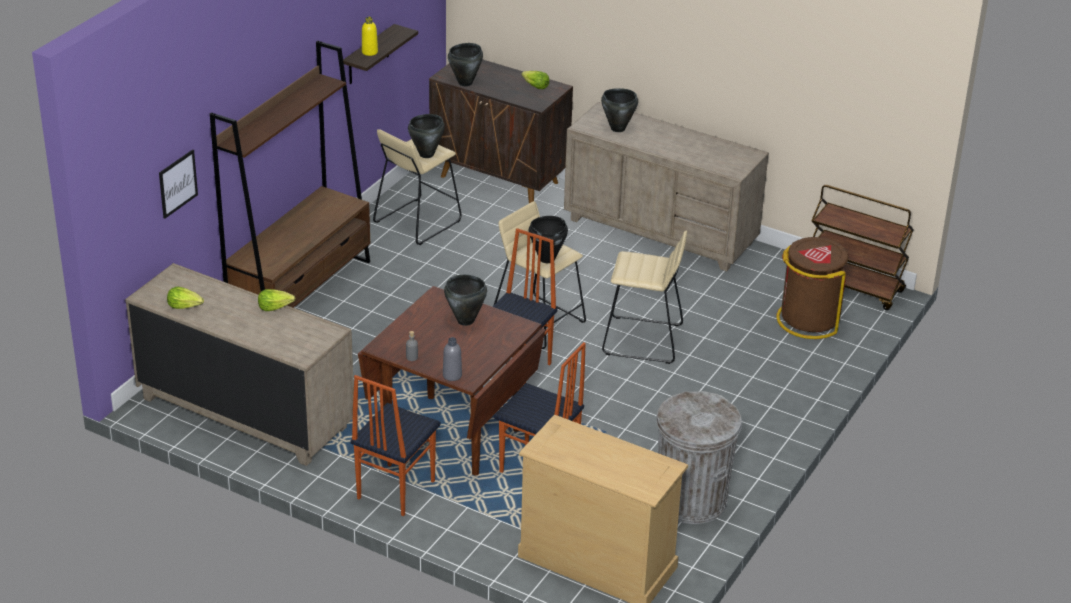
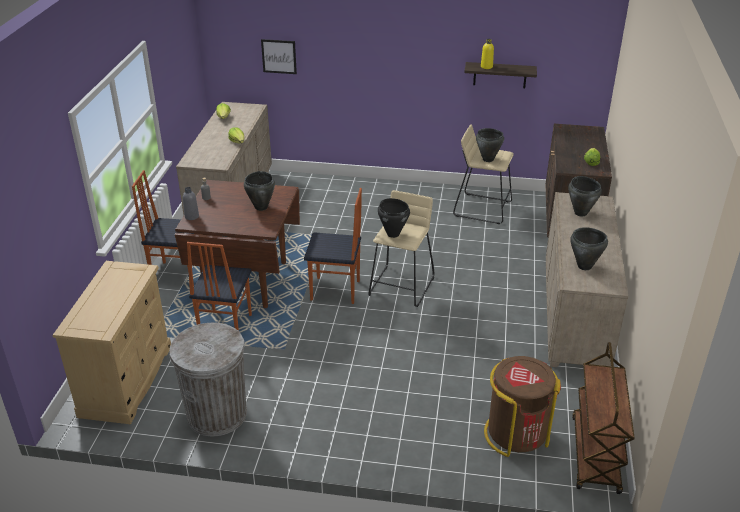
camera: 70 degrees right, 0 degrees up
(301, 293) = (365, 189): brown bookcase -> none
(465, 83) = (563, 136): black cooking pot -> black cooking pot (584, 266)
(642, 340) = (414, 341): beige stool -> none

